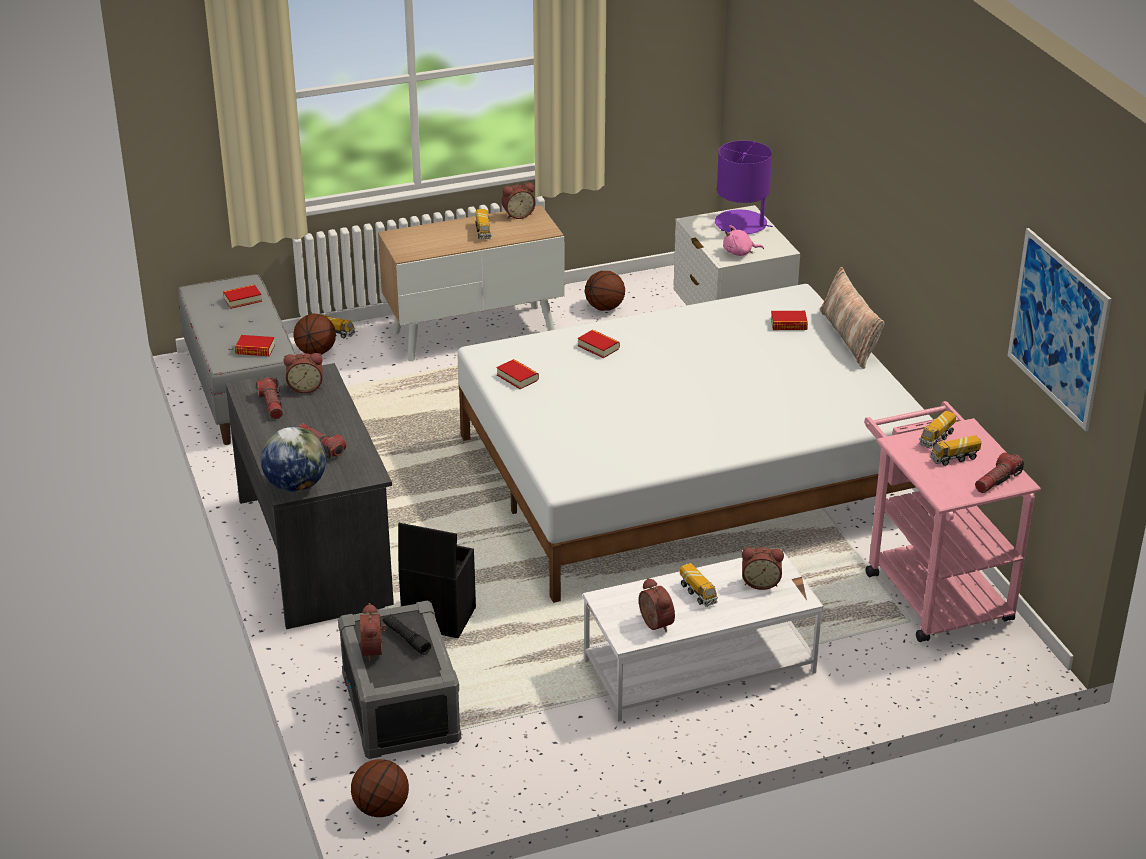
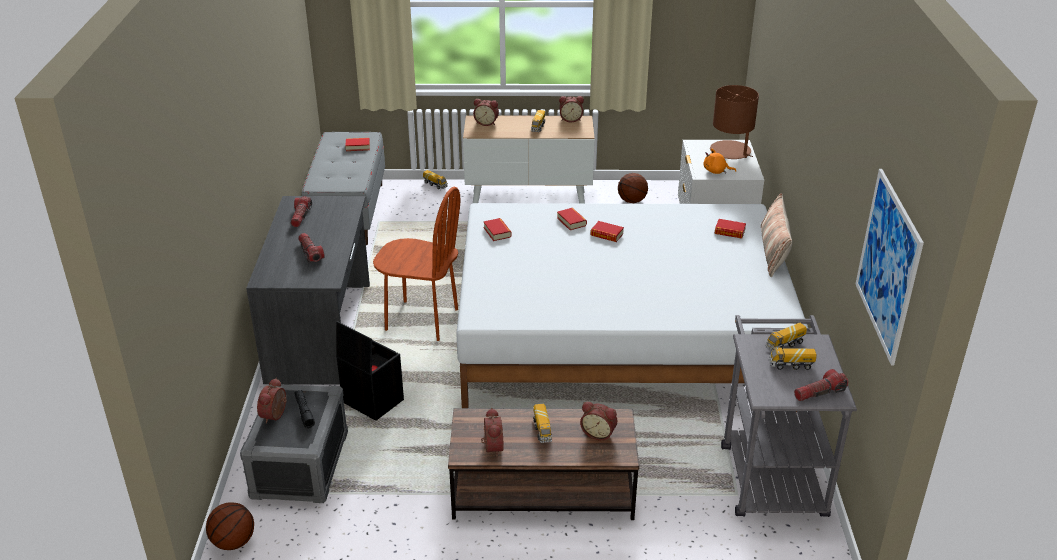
camera: 20 degrees right, 0 degrees up
(255, 349) = (341, 181): book -> book (606, 234)
(296, 486) = (272, 277): globe -> none
(305, 387) = (332, 209): alarm clock -> alarm clock (486, 123)
(316, 352) = (414, 195): basketball -> none
(434, 510) = (421, 320): none -> brown chair
(700, 665) = (543, 489): white coffee table -> brown coffee table
(739, 253) = (716, 171): pink plush toy -> orange plush toy
(741, 224) = (730, 151): purple table lamp -> brown table lamp
(931, 589) = (770, 471): pink cart -> grey cart

